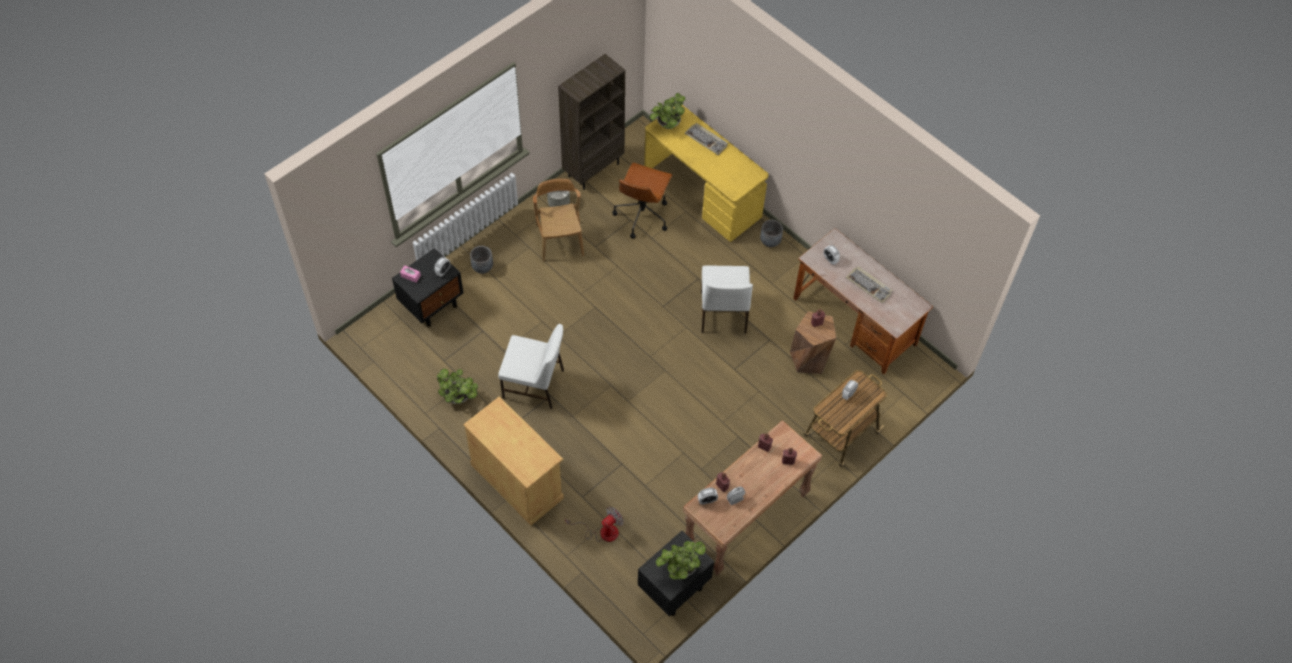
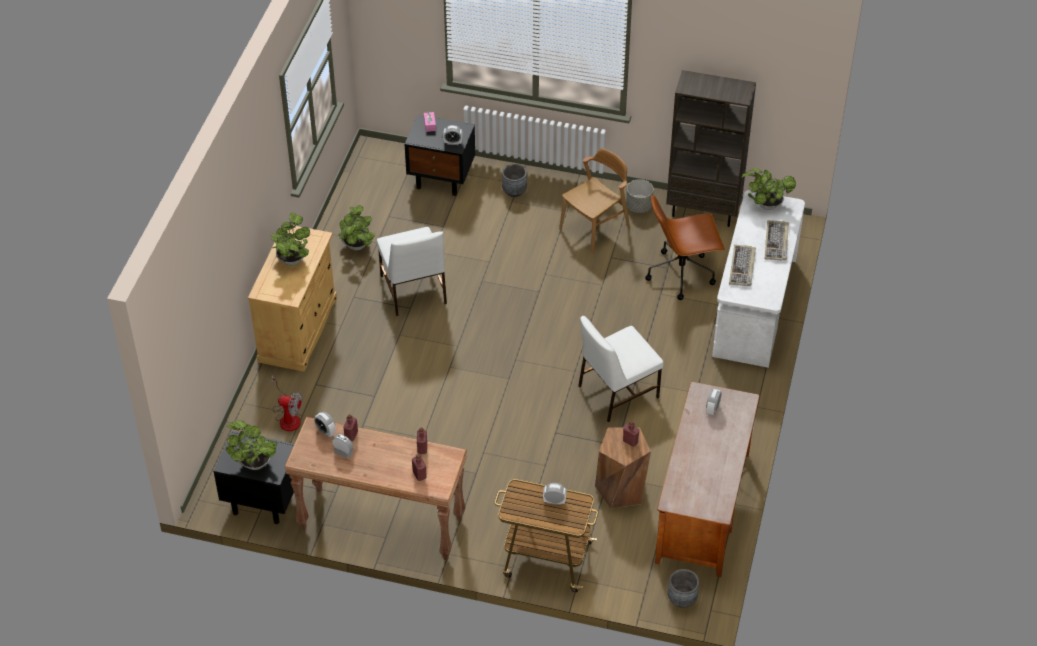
camera: 60 degrees right, 10 degrees down
(507, 436) = (292, 258): none -> potted plant
(702, 193) = (754, 307): yellow desk -> white desk
(770, 241) = (744, 389): grey planter -> grey planter (682, 599)
(869, 285) = (708, 456): keyboard -> keyboard (742, 267)

